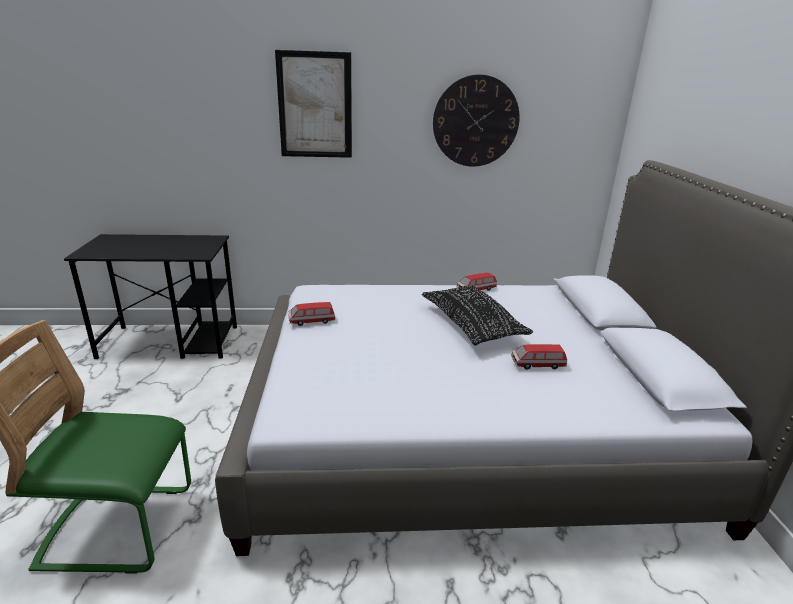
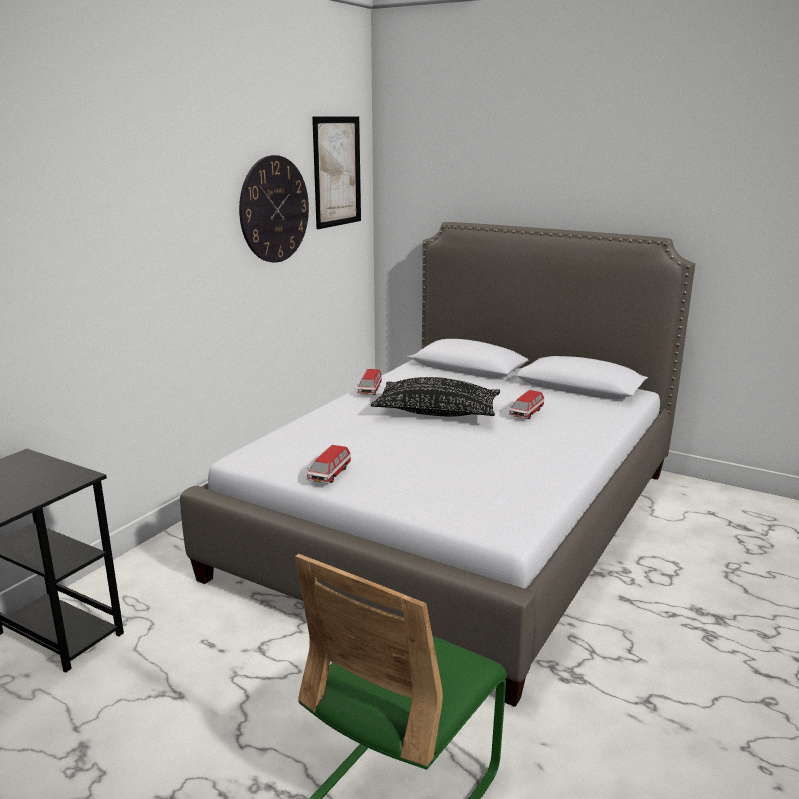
camera: 55 degrees left, 5 degrees down
(315, 105) = (119, 216): picture -> picture (337, 171)

